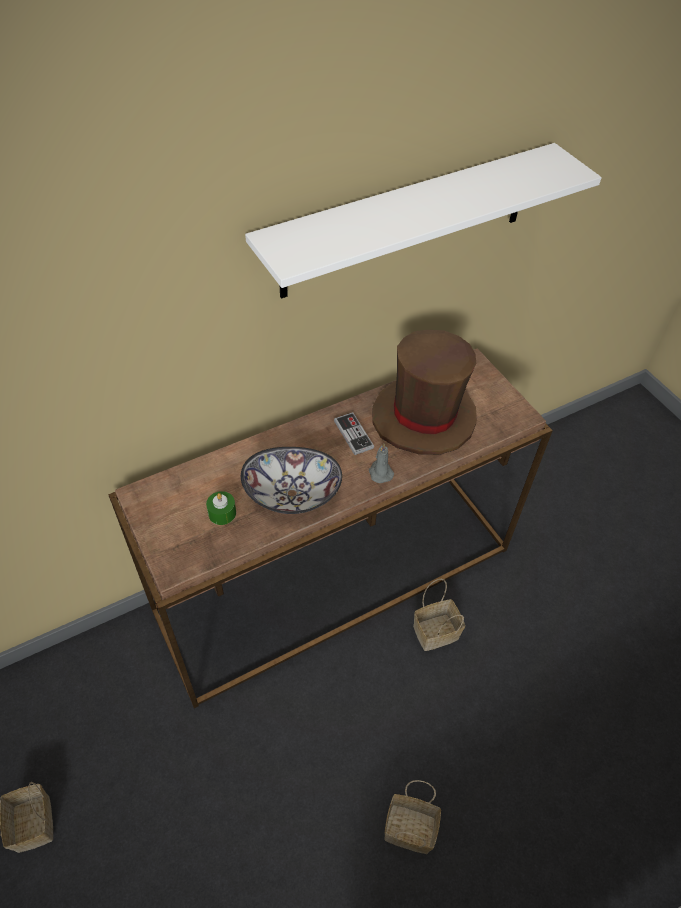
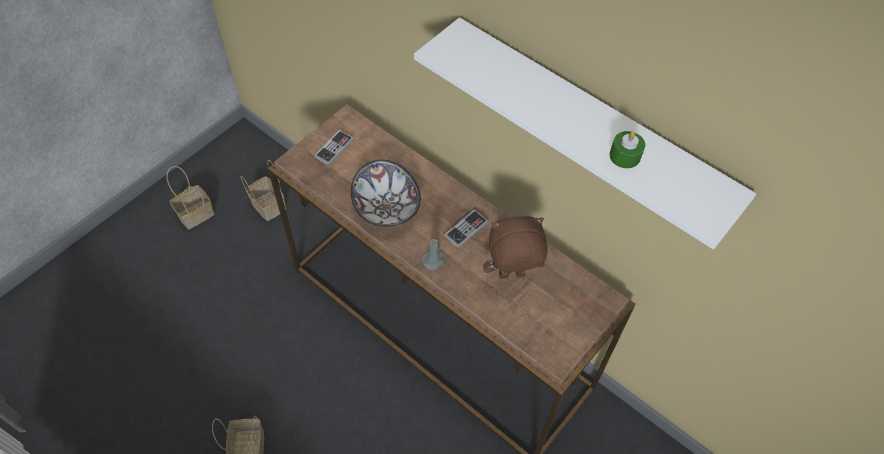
camera: 70 degrees right, 5 degrees up
(178, 520) = (334, 148): none -> game controller
(222, 513) = (351, 171): green candle -> green candle (625, 156)
(424, 418) = (511, 276): brown hat -> brown plush toy
(434, 633) = (419, 422): basket -> basket (267, 205)

